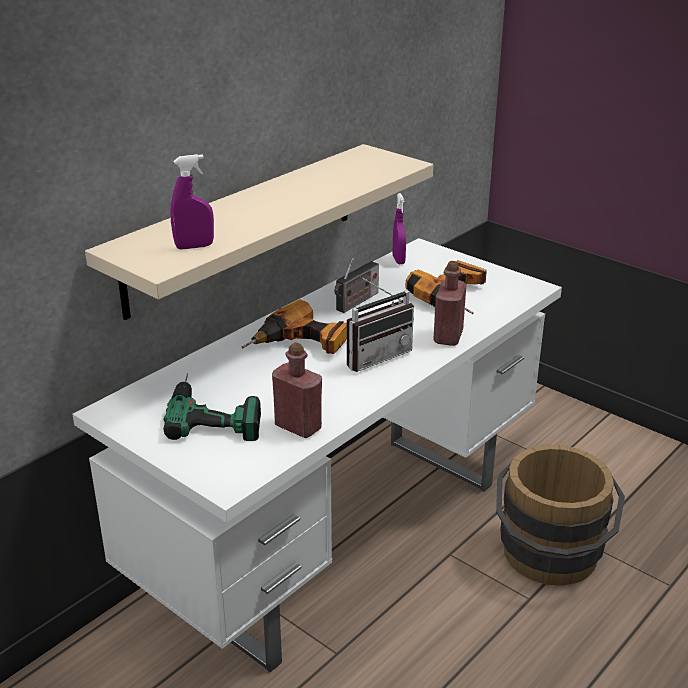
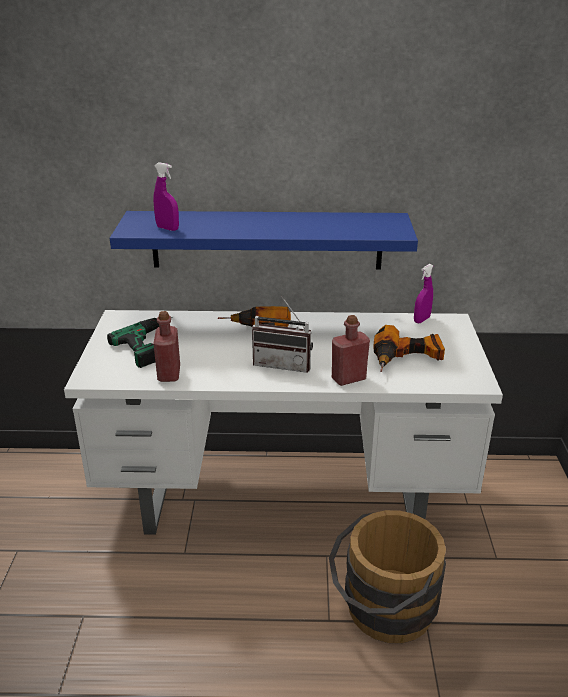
camera: 50 degrees right, 0 degrees up
(243, 227) = (266, 240): beige shelf -> blue shelf
(356, 303) = (339, 330): radio -> none

